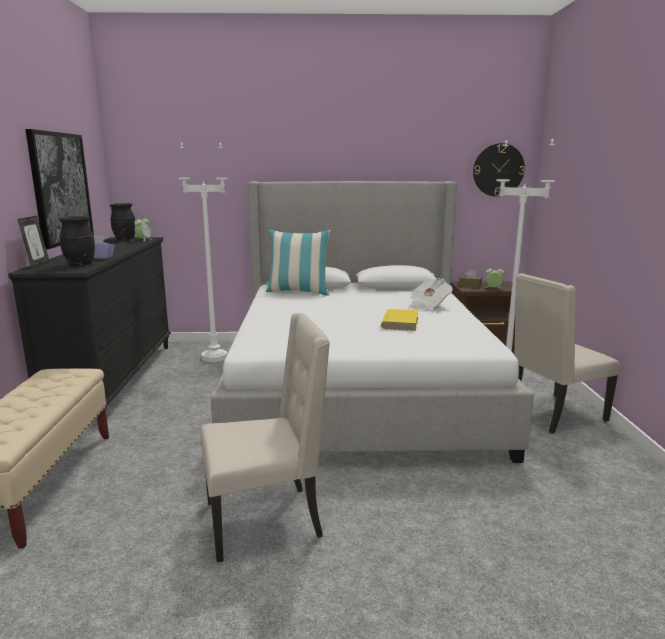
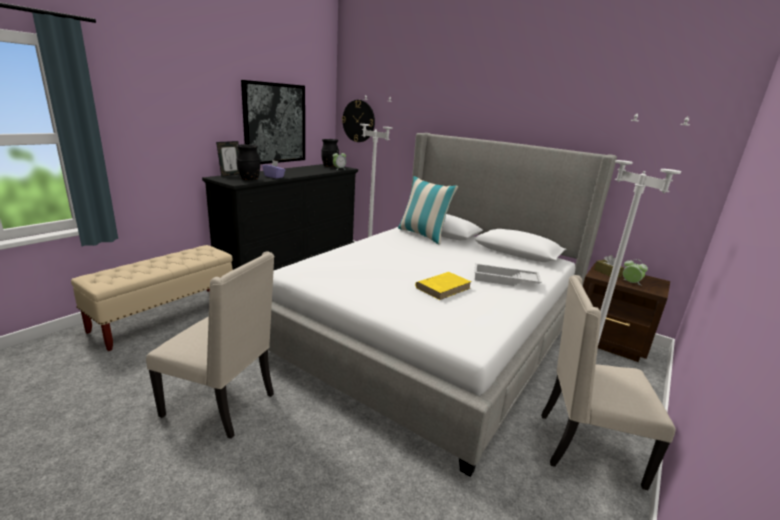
camera: 35 degrees right, 5 degrees up
(428, 306) = (504, 280): newspaper -> white tray
(498, 170) = (683, 149): wall clock -> wall clock (358, 121)

